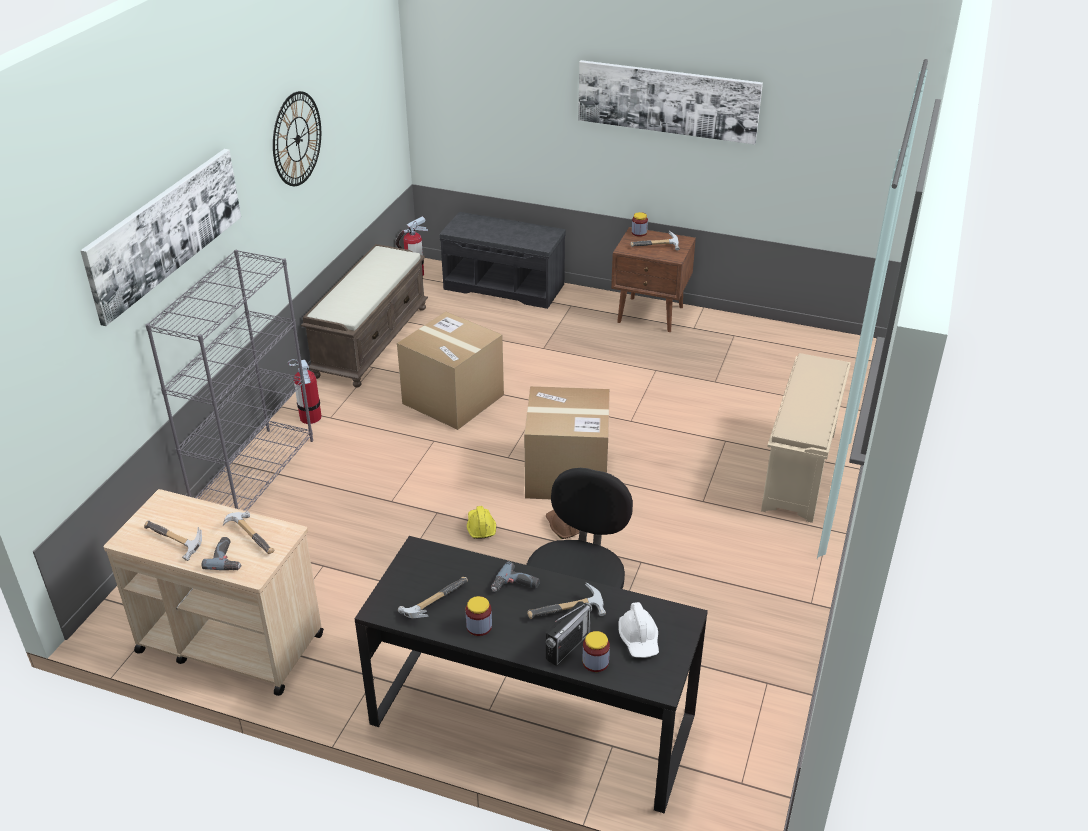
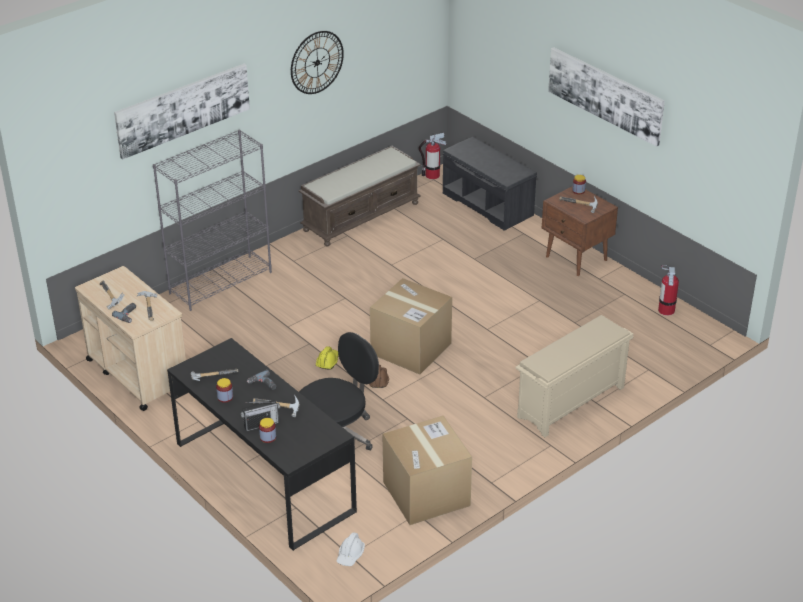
camera: 30 degrees right, 0 degrees up
(310, 417) = (281, 256): fire extinguisher -> fire extinguisher (666, 310)
(453, 399) = (381, 274): cardboard box -> cardboard box (426, 494)
(639, 639) = (302, 436): white hard hat -> white hard hat (350, 555)

